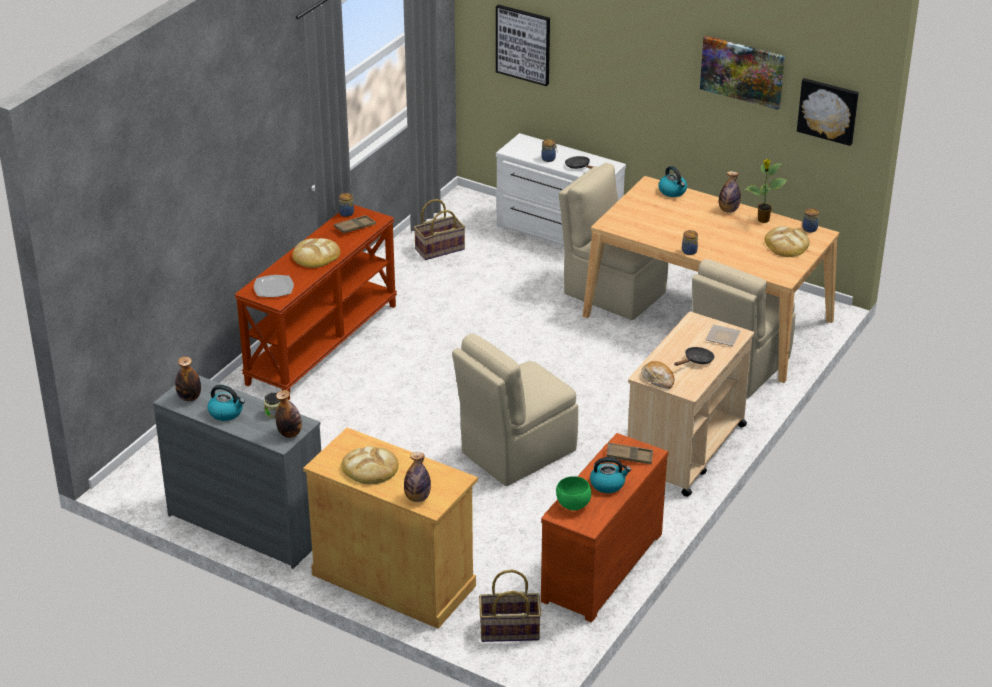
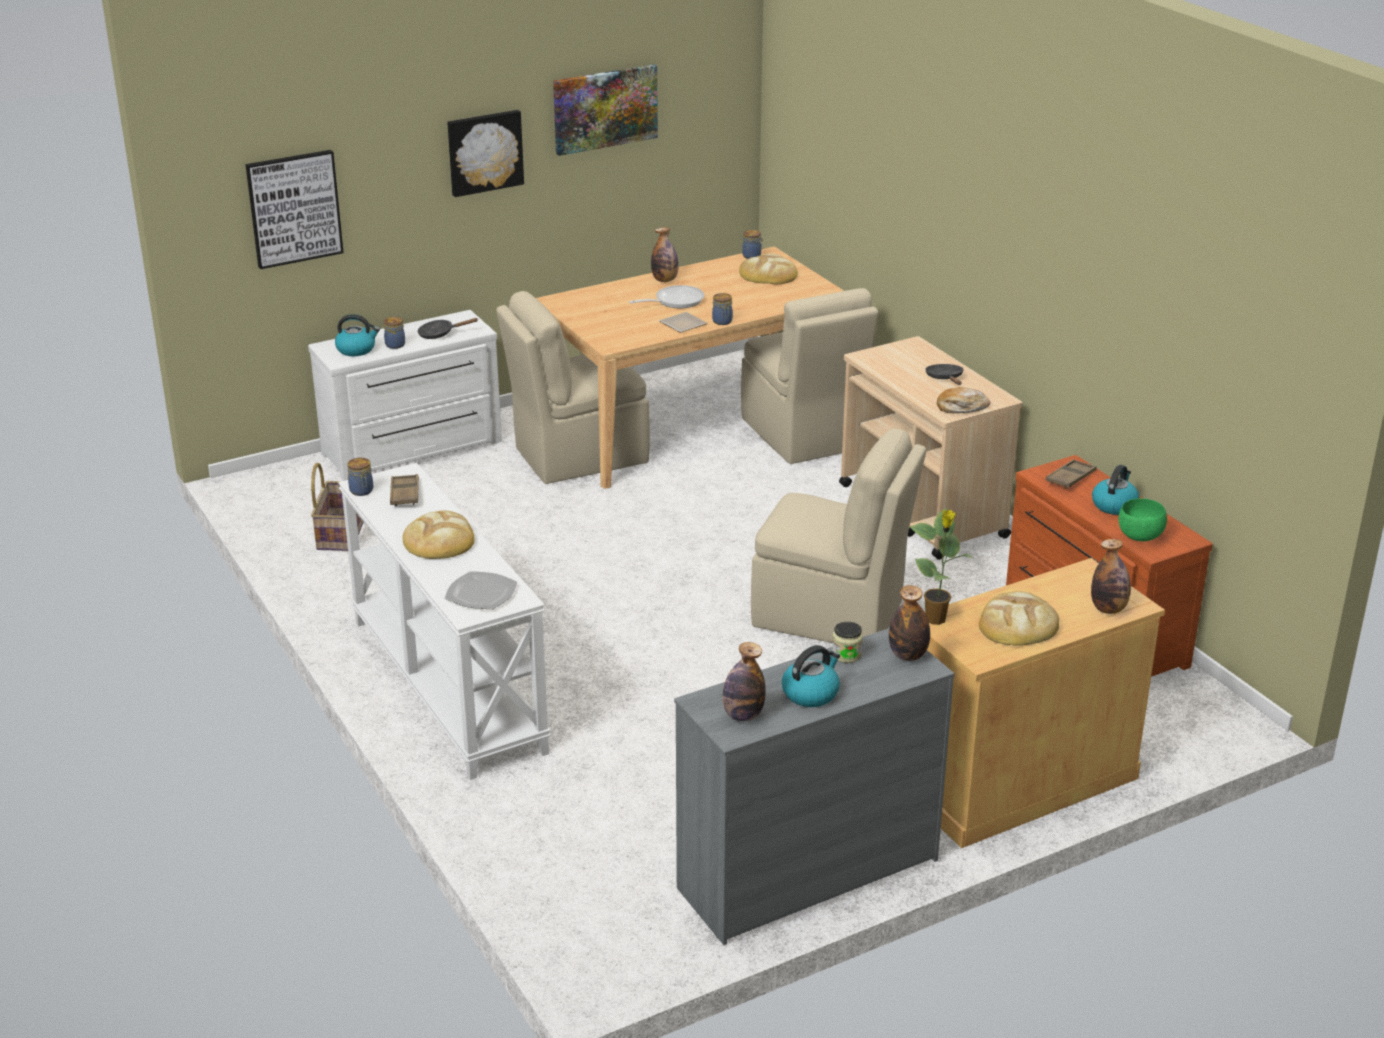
camera: 60 degrees left, 5 degrees down
(321, 343) = (445, 685): brown console table -> white console table
(509, 631) = (1174, 728): basket -> none
(516, 452) = (831, 615): beige chair -> beige chair turned 60 degrees counterclockwise
(673, 191) = (588, 294): kettle -> kettle (356, 349)
(699, 224) = (675, 301): none -> frying pan
(721, 337) = (913, 354): plate -> plate (683, 325)
(763, 220) = (706, 271): potted plant -> potted plant (936, 619)
(828, 110) = (710, 112): picture -> picture (484, 152)

